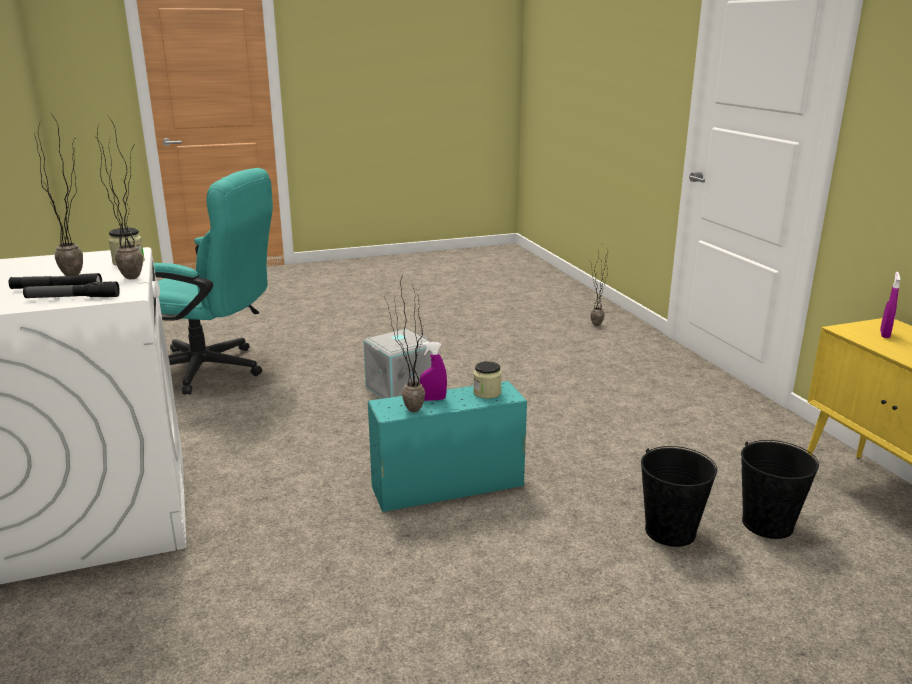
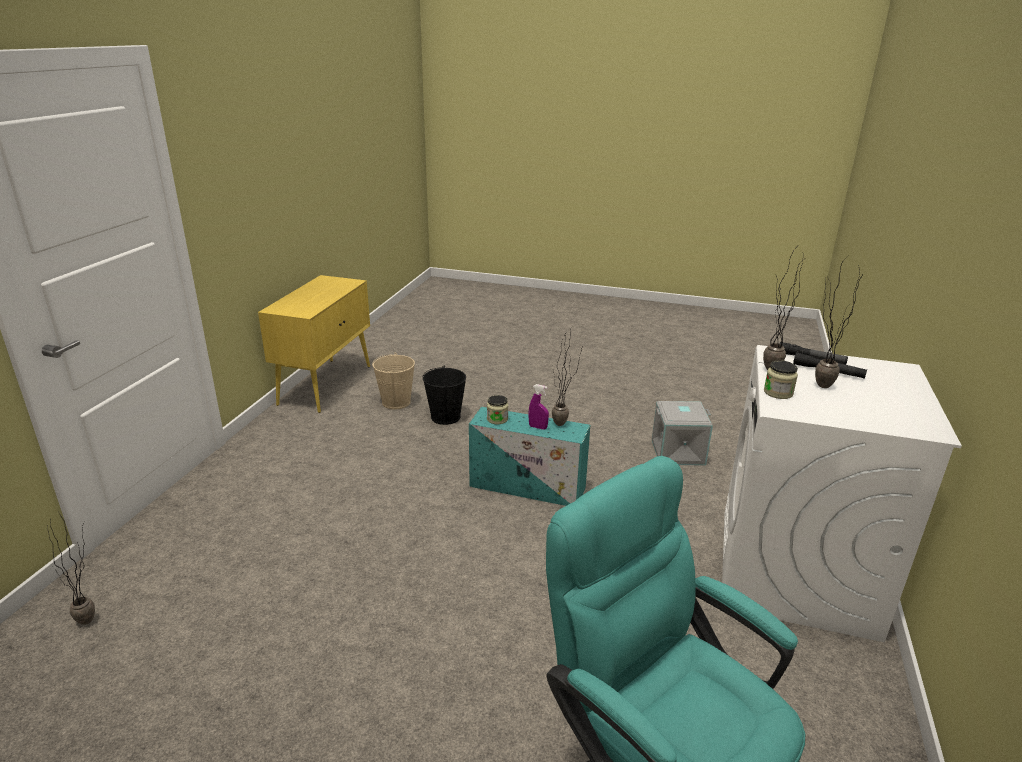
camera: 145 degrees left, 5 degrees up
(400, 389) = (454, 611): grey storage box -> grey storage box (677, 453)
(767, 524) = (396, 402): black bucket -> beige bucket
(884, 334) = (298, 306): purple spray bottle -> none

